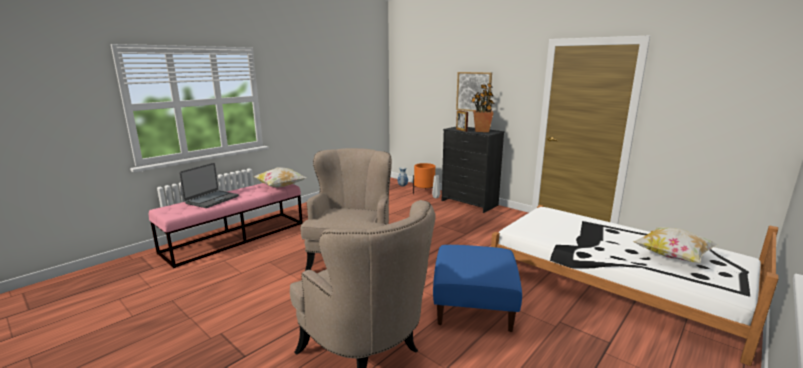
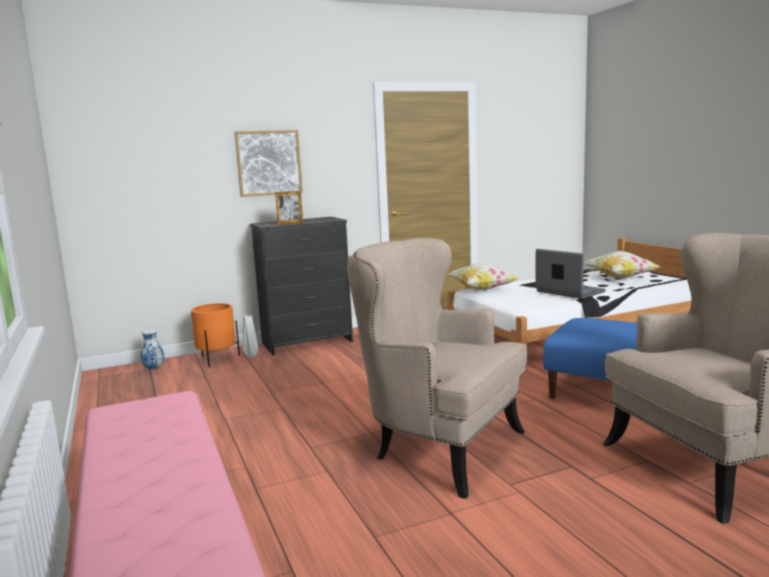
camera: 65 degrees left, 5 degrees down
(212, 200) = (147, 494): laptop -> laptop (569, 292)
(281, 187) = (171, 405): pillow -> pillow (482, 290)
(481, 131) = (311, 220): potted plant -> none

